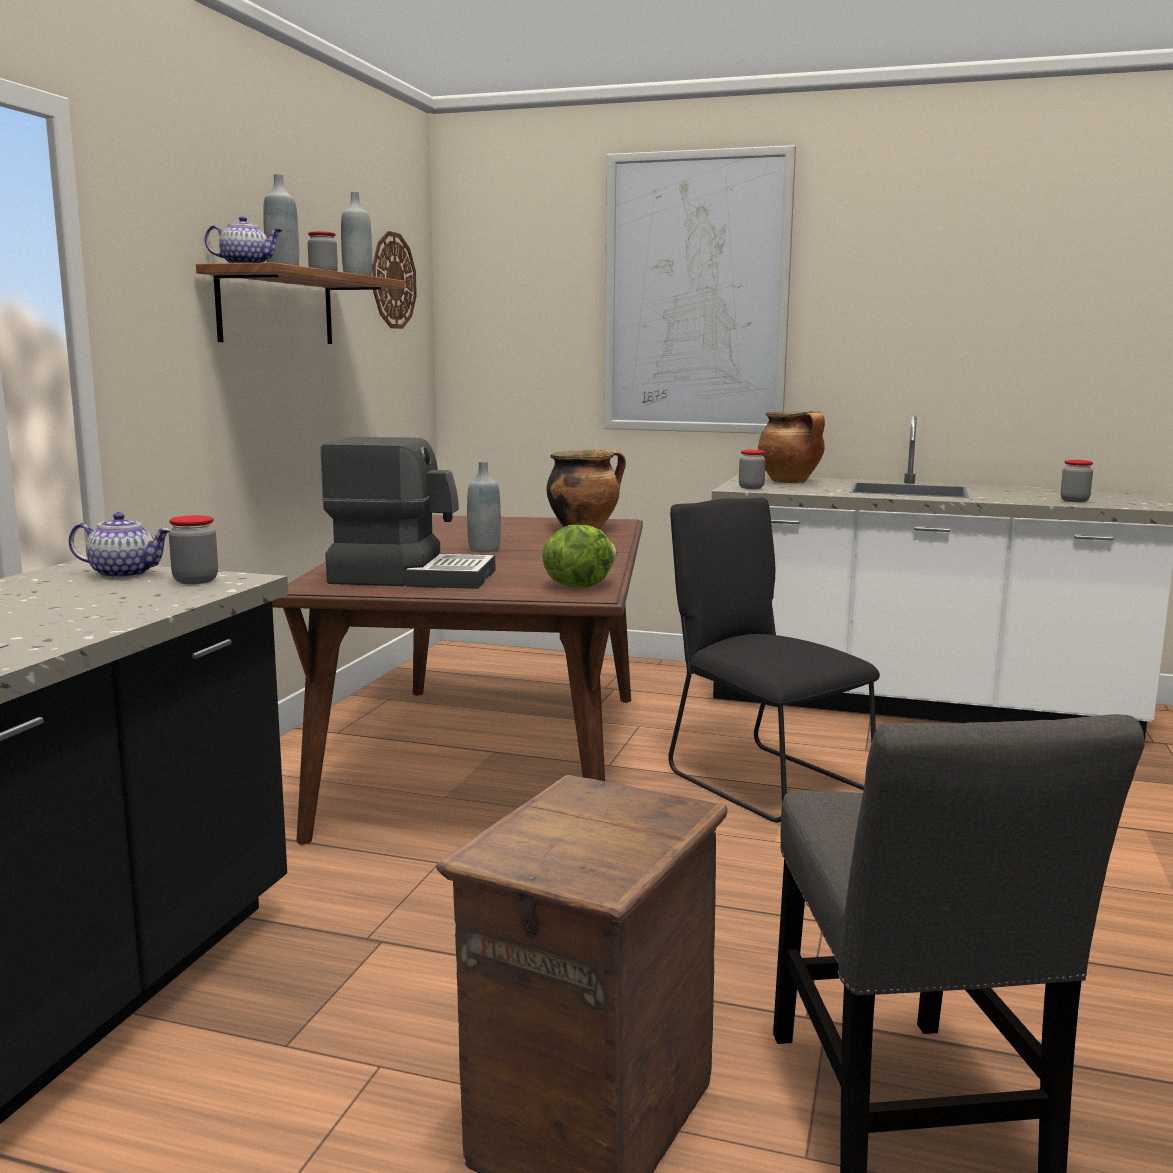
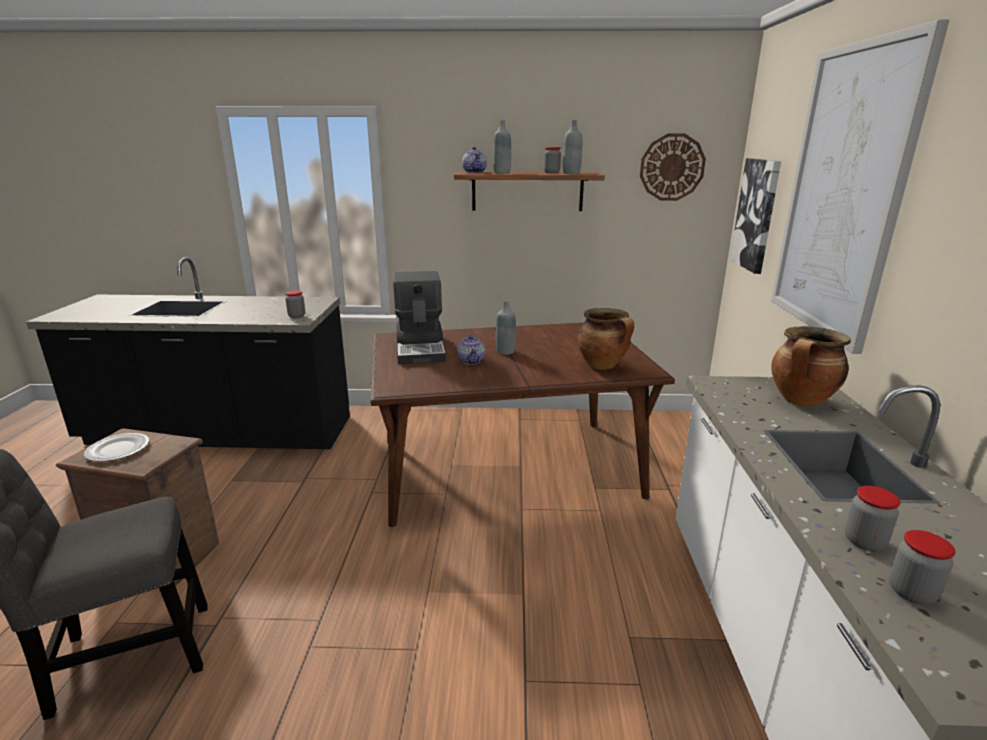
camera: 75 degrees right, 10 degrees up
(124, 574) = (310, 306): teapot -> teapot (471, 361)
(510, 339) = (756, 214): none -> picture
(578, 586) = (413, 384): lettuce -> none
(582, 843) = (118, 449): none -> plate
(751, 488) = (727, 387): jar -> jar (864, 541)
(761, 779) = (530, 577): black chair -> none

